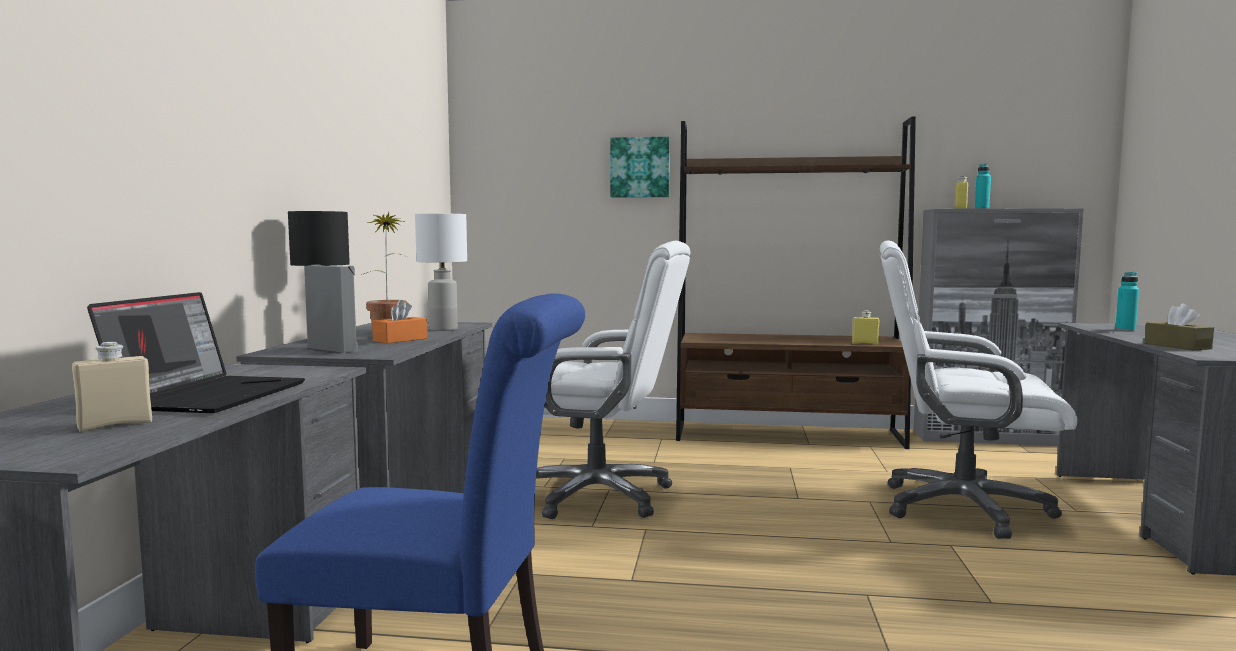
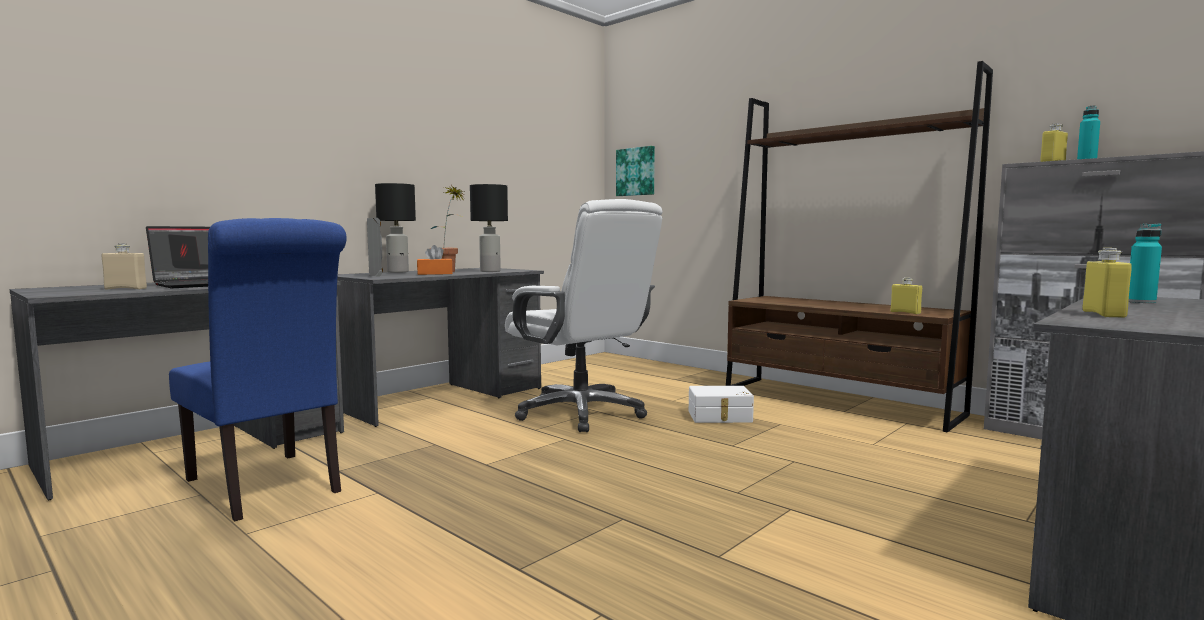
camera: 35 degrees right, 0 degrees up
(442, 329) = (489, 271): white table lamp -> black table lamp
(640, 167) = (733, 145): picture -> picture (636, 172)
(730, 471) = (720, 417): none -> white storage box
(961, 508) = (880, 486): white office chair -> none
(1177, 346) = (1103, 314): brown tissue box -> yellow bottle

